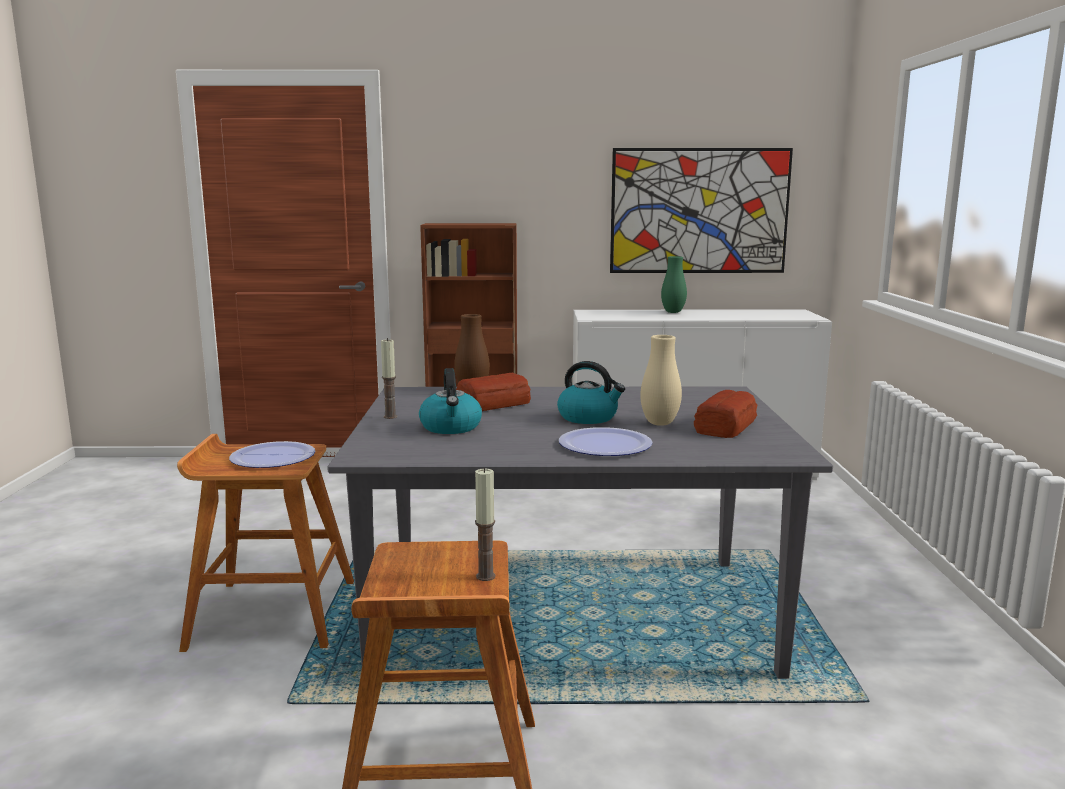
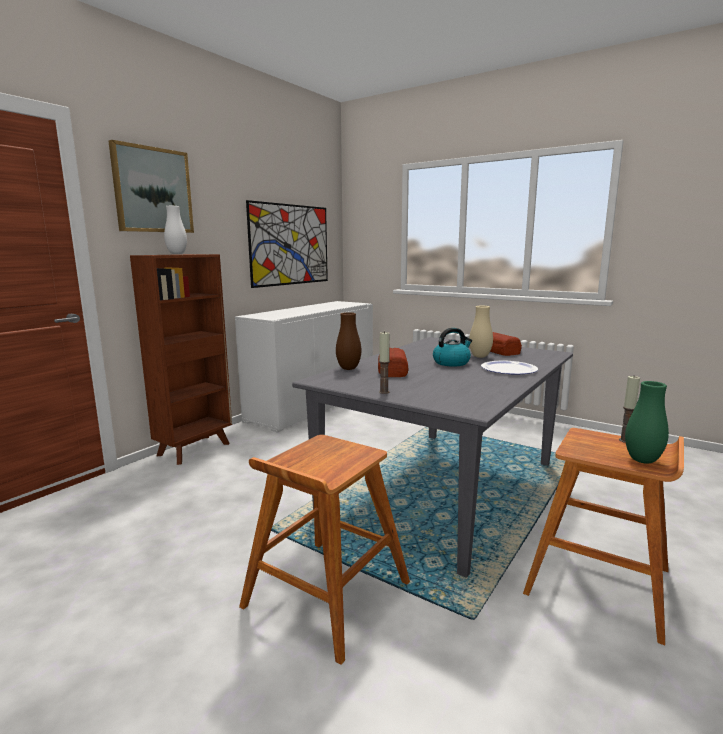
camera: 55 degrees left, 0 degrees up
(273, 457) = (329, 454): plate -> none
(451, 427) = (433, 385): kettle -> none
(466, 147) = (152, 190): none -> picture
(477, 223) = (177, 254): none -> white vase
(673, 312) = (293, 309): green vase -> green vase (642, 460)

